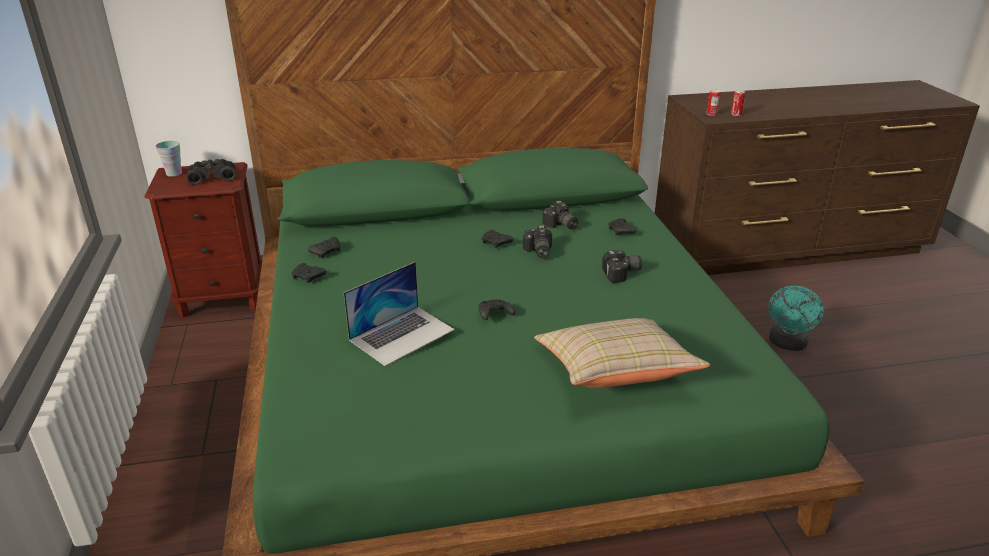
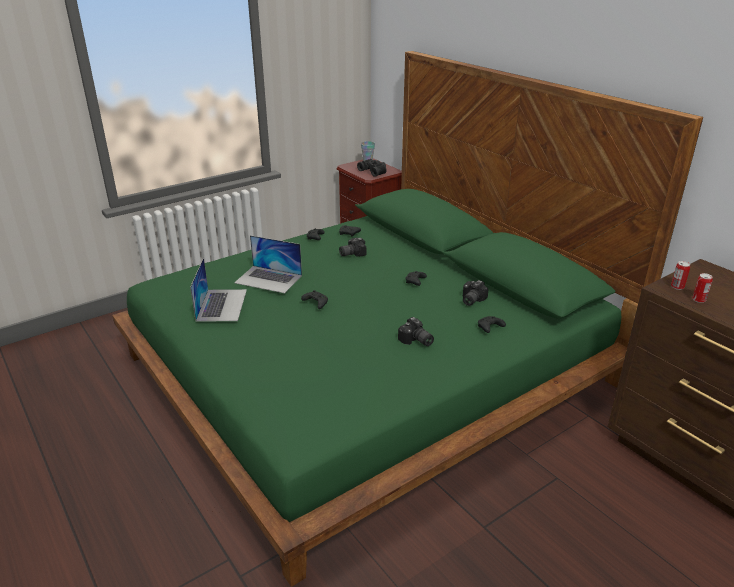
camera: 65 degrees right, 0 degrees up
(440, 389) = (222, 304): none -> laptop
(537, 252) = (417, 300): camera -> camera (351, 253)
(614, 373) = (276, 363): beige pillow -> none
(787, 344) = (559, 532): turquoise fan -> none

